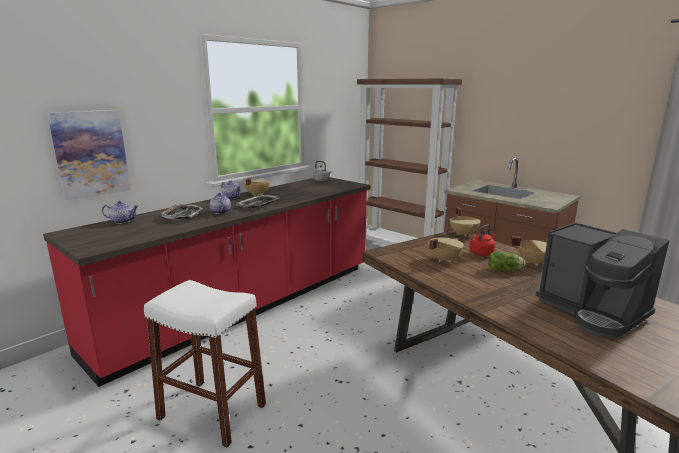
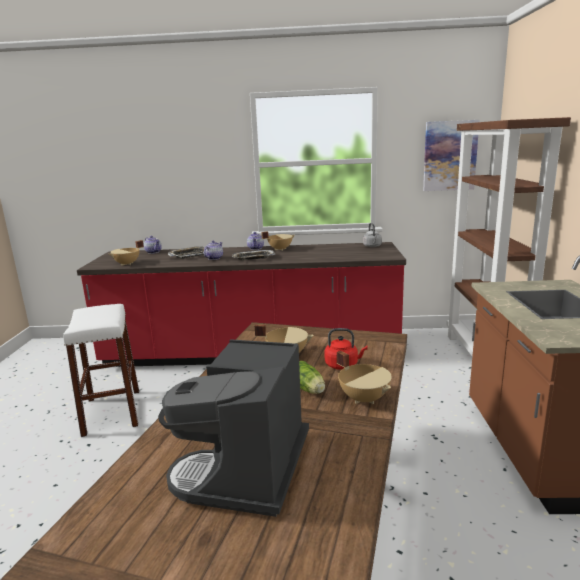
camera: 50 degrees right, 0 degrees up
(91, 153) = (152, 197): picture -> picture (449, 156)
(463, 234) = (389, 341): beige cooking pot -> beige cooking pot (127, 264)

